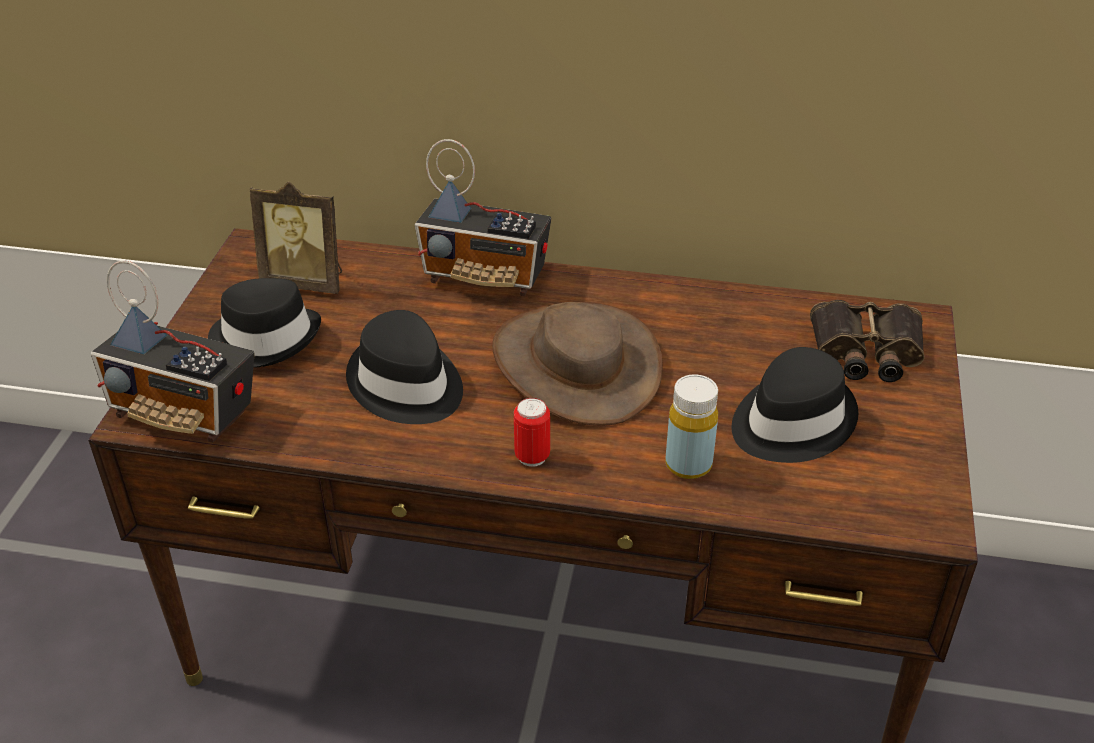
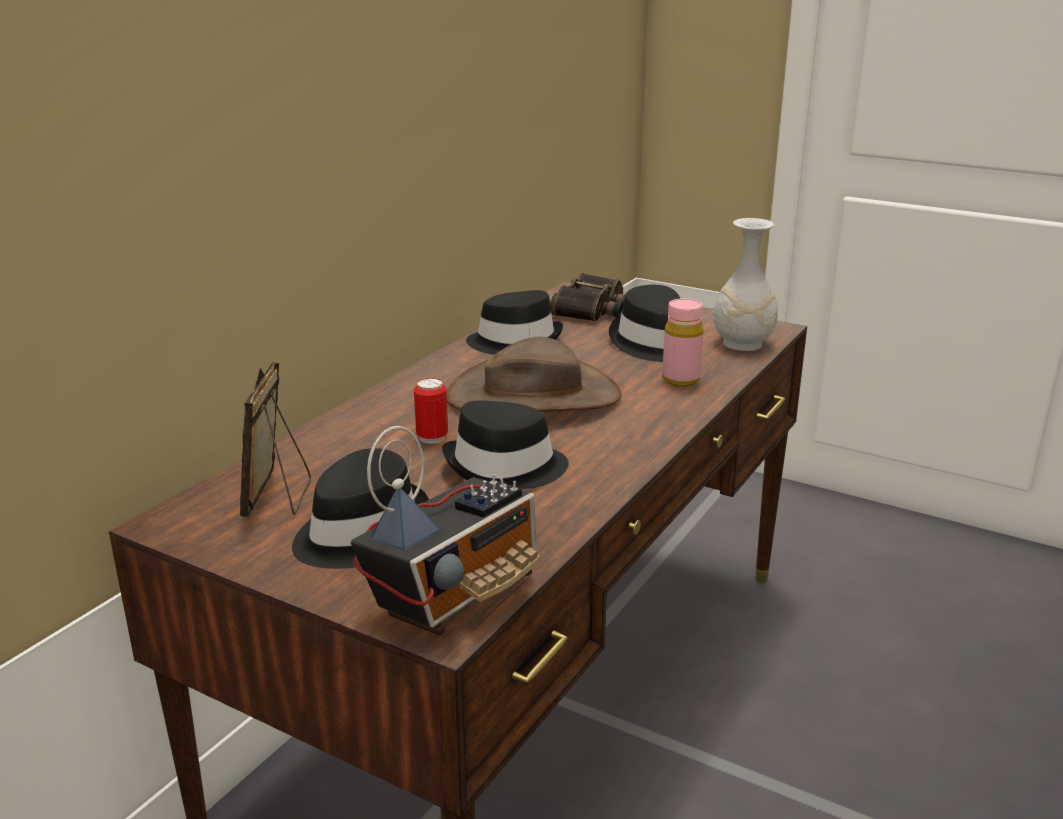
camera: 70 degrees left, 15 degrees down
(306, 281) = (279, 497): picture frame -> picture frame turned 150 degrees clockwise
(486, 277) = (371, 410): radio -> none
(532, 457) = (640, 430): can -> can (432, 438)
(688, 464) = (680, 380): yellow bottle -> pink bottle
(716, 317) = (515, 341): none -> black hat
(848, 501) = (741, 344): none -> white vase

